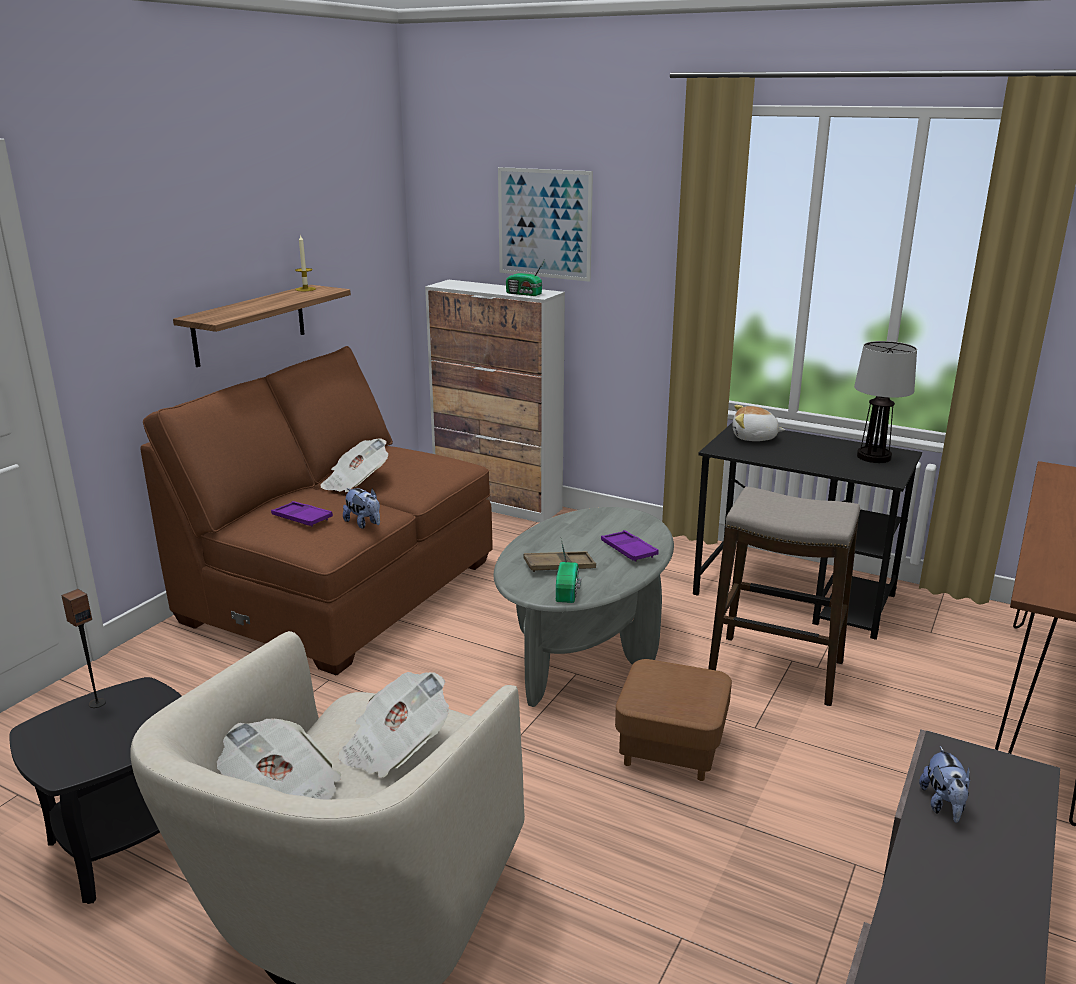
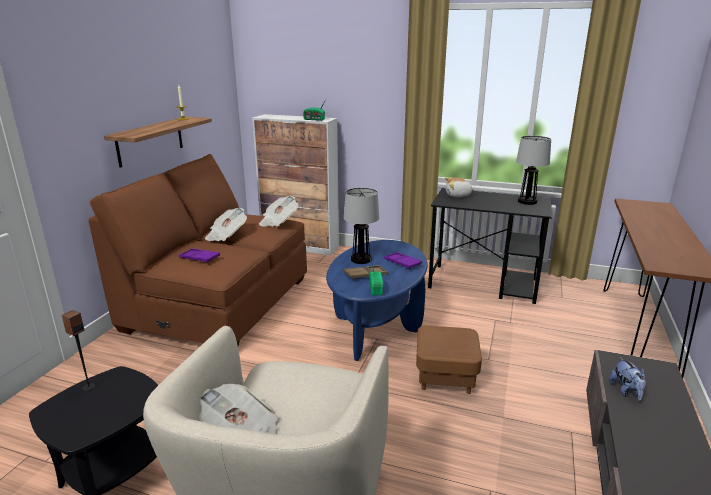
camera: 10 degrees left, 0 degrees up
(364, 524) = (240, 258): plush toy -> none
(395, 747) = (306, 394): newspaper -> newspaper (278, 222)
(544, 224) = (323, 78): picture -> none
(562, 539) = (361, 259): none -> table lamp
(584, 650) = (377, 325): grey coffee table -> blue coffee table
(776, 670) = (488, 326): stool -> none

